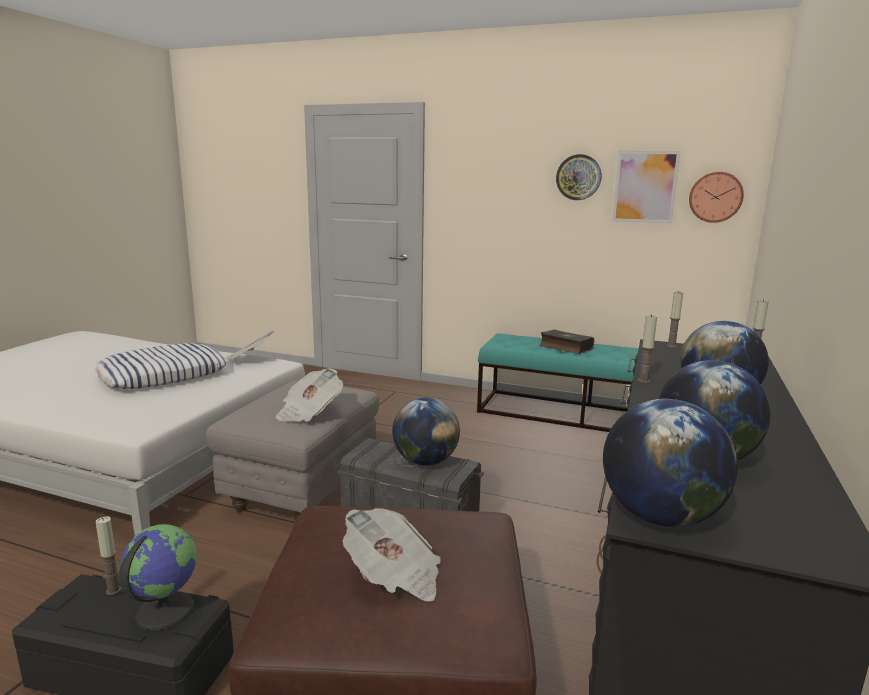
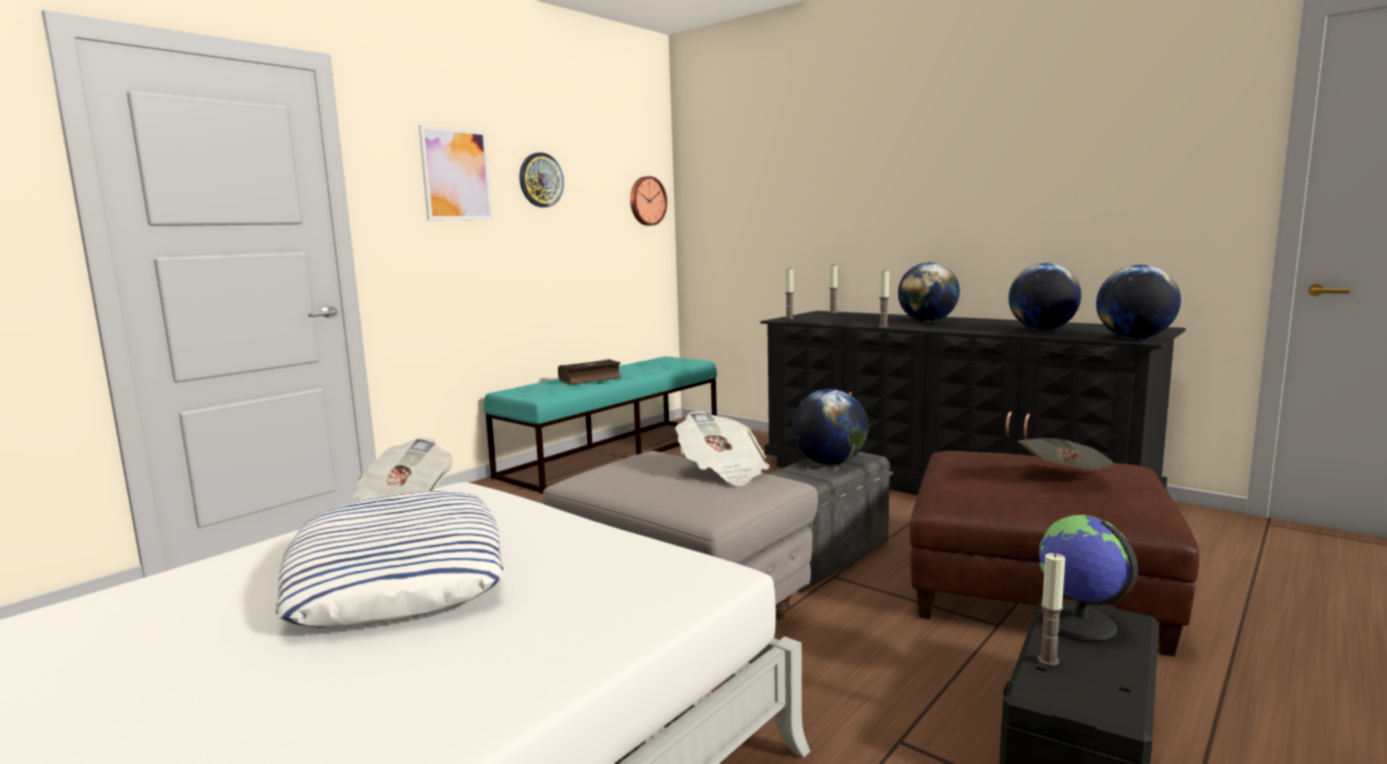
camera: 70 degrees left, 5 degrees down
(645, 187) = (598, 191): picture -> picture (456, 174)

